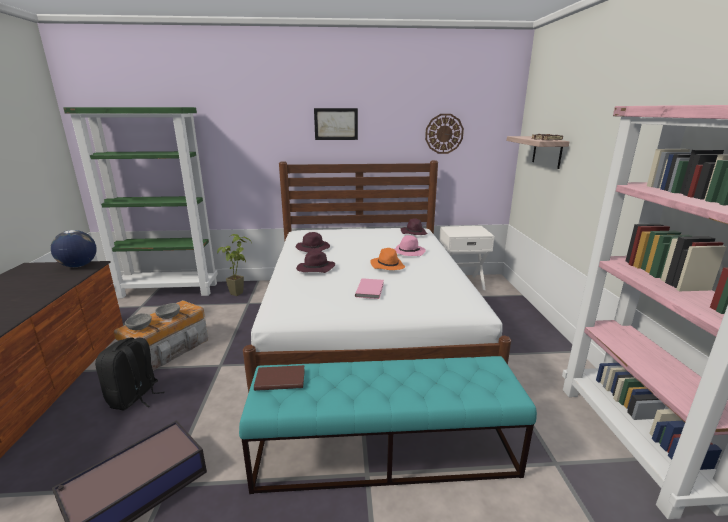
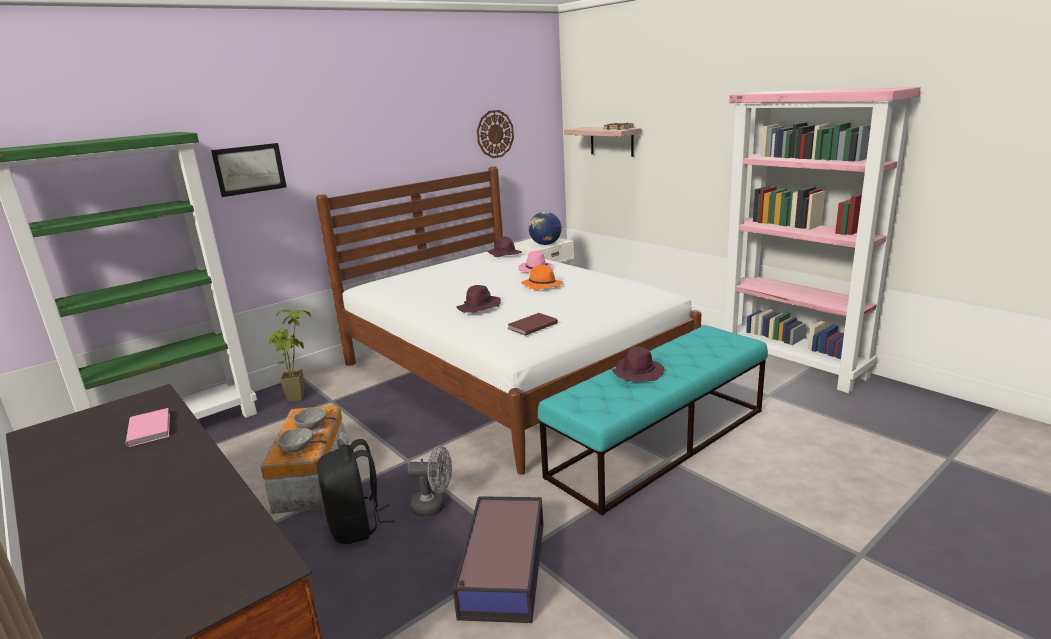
camera: 35 degrees left, 0 degrees up
(78, 266) = (133, 402): globe -> globe (545, 244)
(182, 409) = (434, 506): none -> grey fan
(279, 379) = (580, 399): brown book -> brown book (531, 326)
(313, 248) = (431, 293): purple hat -> purple hat (637, 372)
(336, 124) = (378, 135): picture -> picture (250, 169)
(371, 290) = (566, 306): pink book -> pink book (151, 428)

